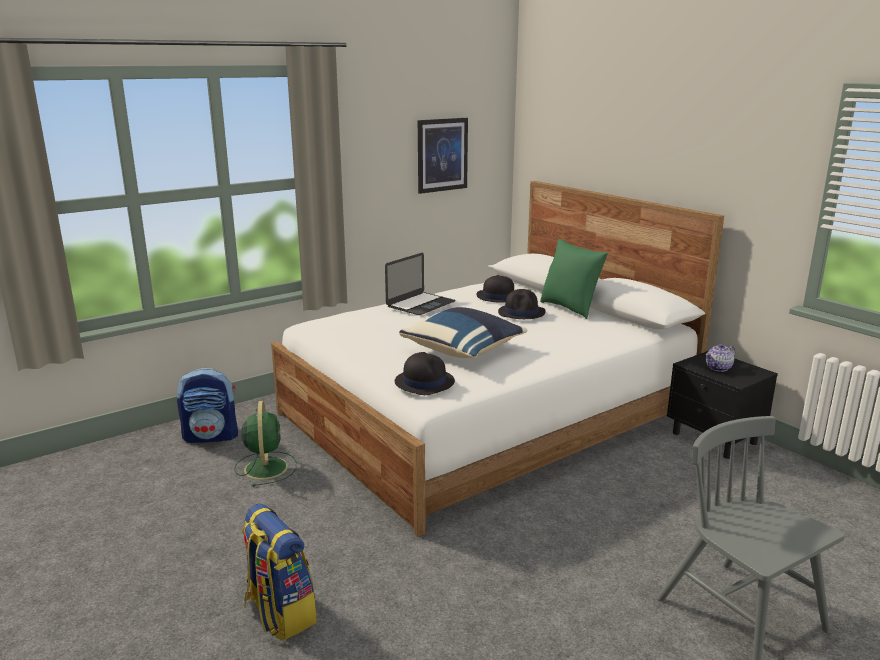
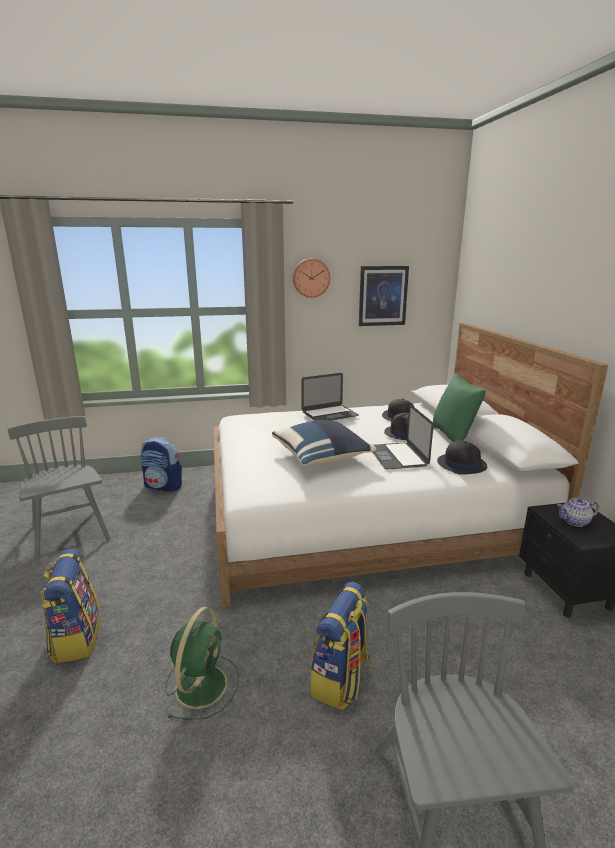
camera: 25 degrees right, 0 degrees up
(136, 516) = (70, 532): none -> grey chair
(266, 467) = (174, 517): green fan -> green fan (202, 684)
(364, 137) = (311, 278): none -> wall clock
(424, 382) = (258, 478): black hat -> black hat (461, 464)
(538, 336) = (397, 456): none -> laptop
(587, 559) = (341, 680): none -> backpack

